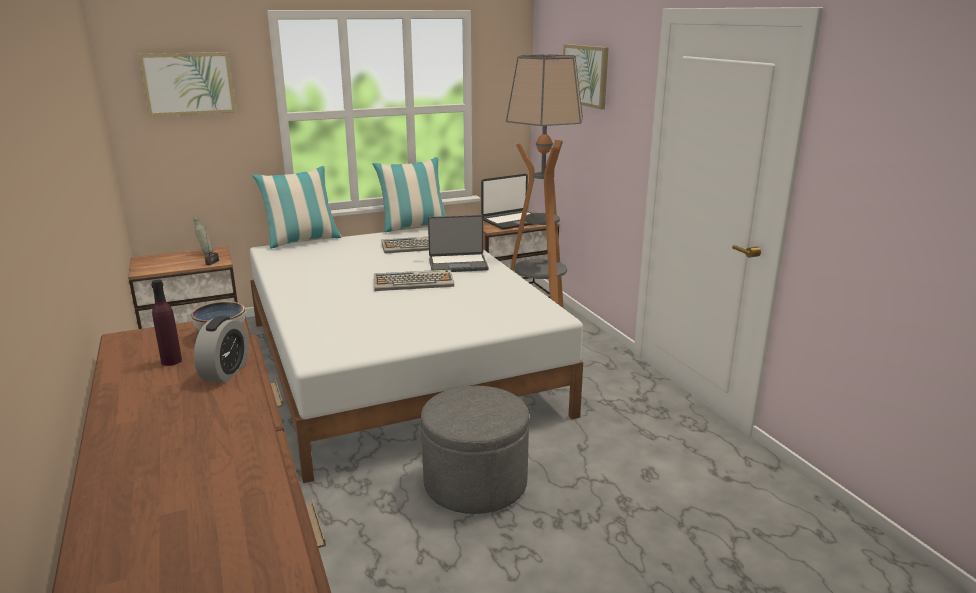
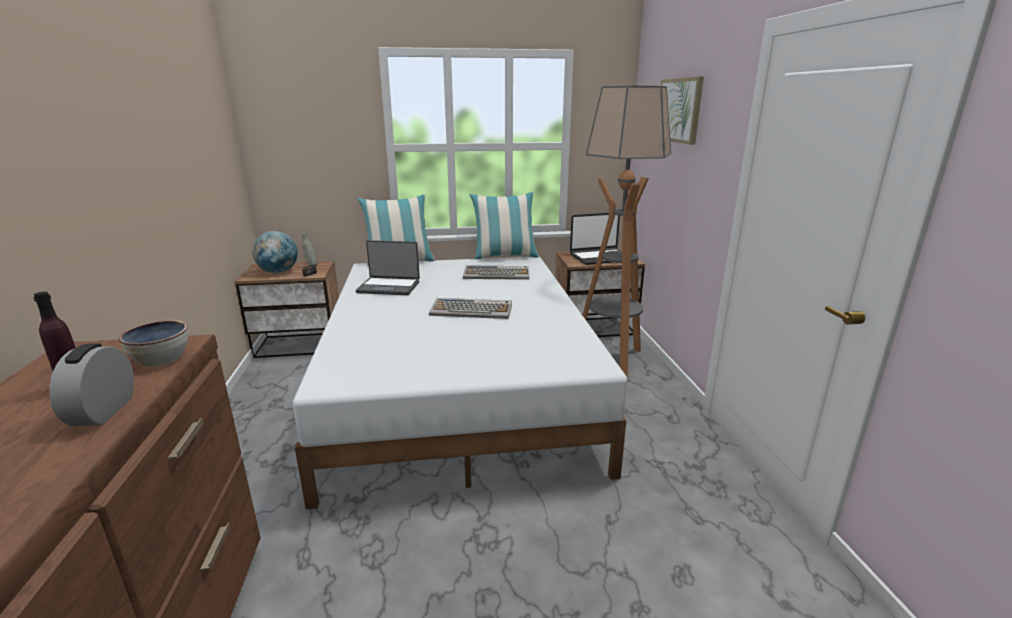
camera: 15 degrees right, 0 degrees up
(172, 263) = (278, 272): none -> globe
(188, 83) = (307, 114): picture -> none
(225, 372) = (103, 412): alarm clock -> alarm clock turned 150 degrees clockwise
(458, 264) = (525, 295): laptop -> laptop (389, 287)
(475, 483) = (475, 545): grey ottoman -> none

